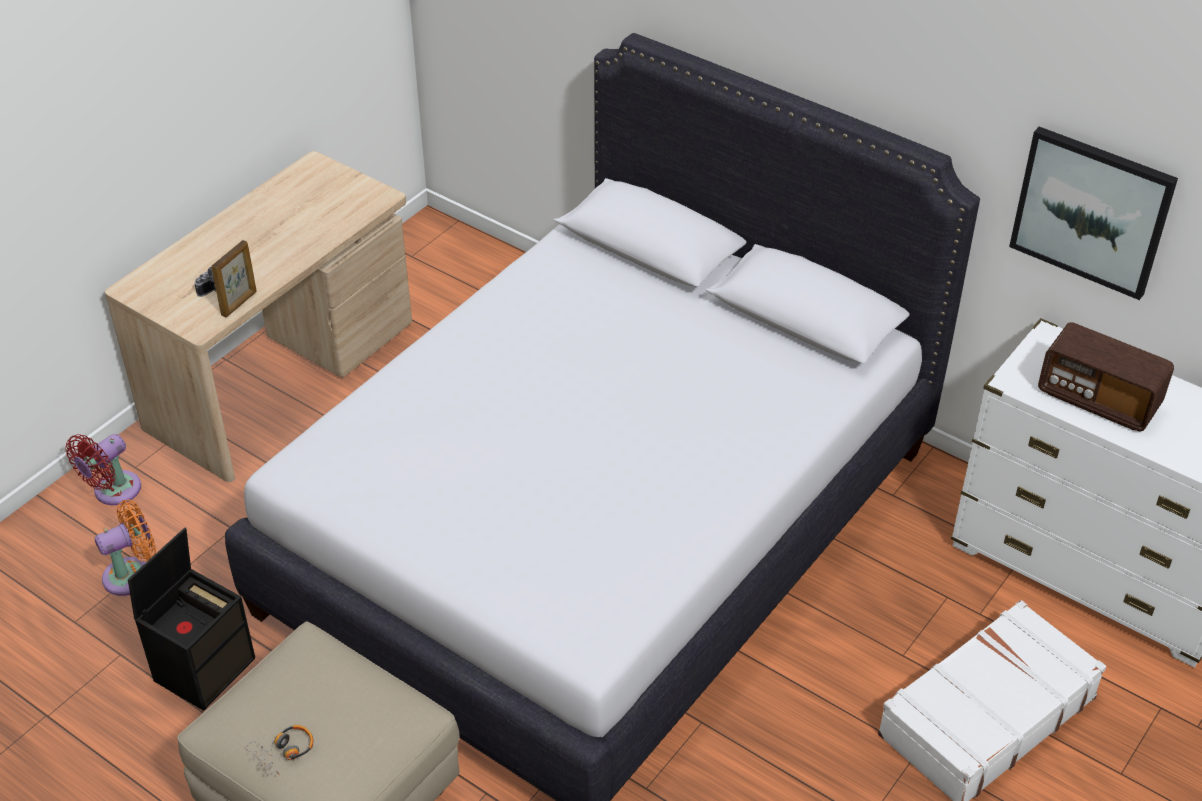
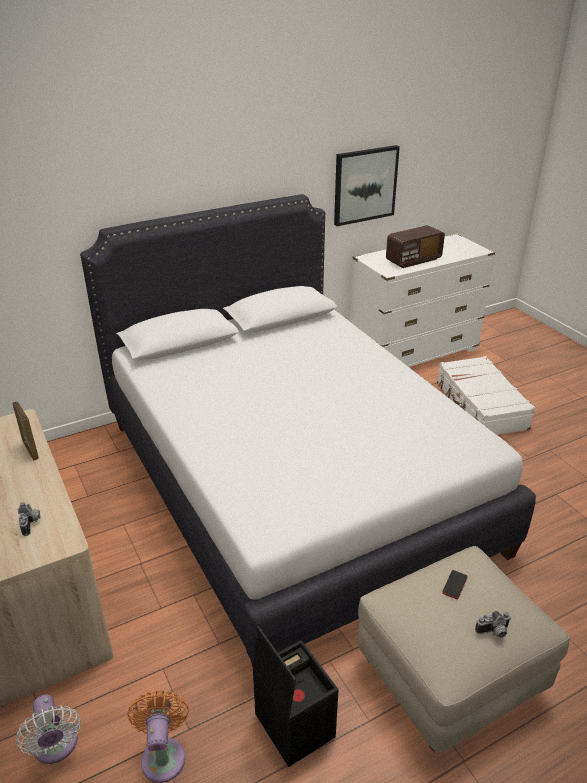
camera: 65 degrees left, 10 degrees down
(113, 491) = (56, 747): red fan -> white fan
(239, 303) = (61, 514): picture frame -> picture frame (30, 450)
(283, 753) = (494, 632): headphones -> camera
(347, 698) = (454, 585): none -> phone

